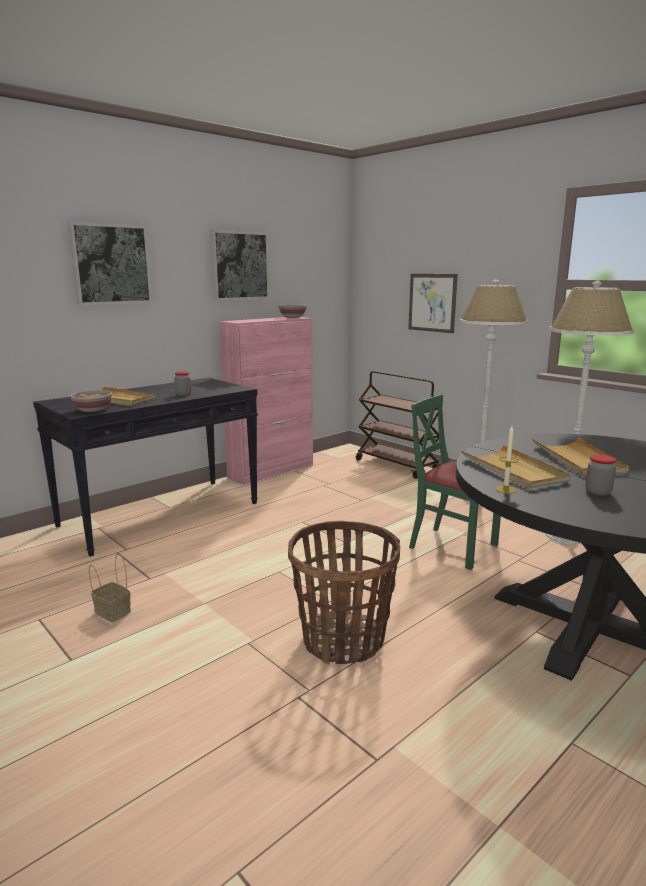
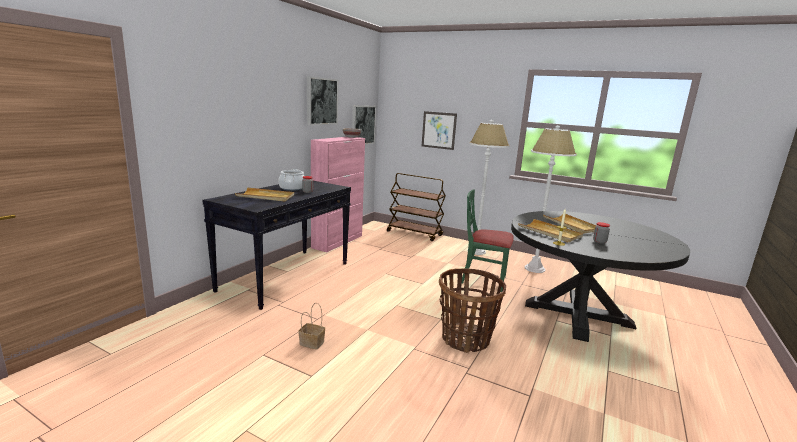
camera: 20 degrees left, 0 degrees up
(92, 410) = (262, 205): bowl -> none
(111, 264) = (251, 98): picture -> picture (363, 125)
(171, 389) = (292, 188): none -> cooking pot

